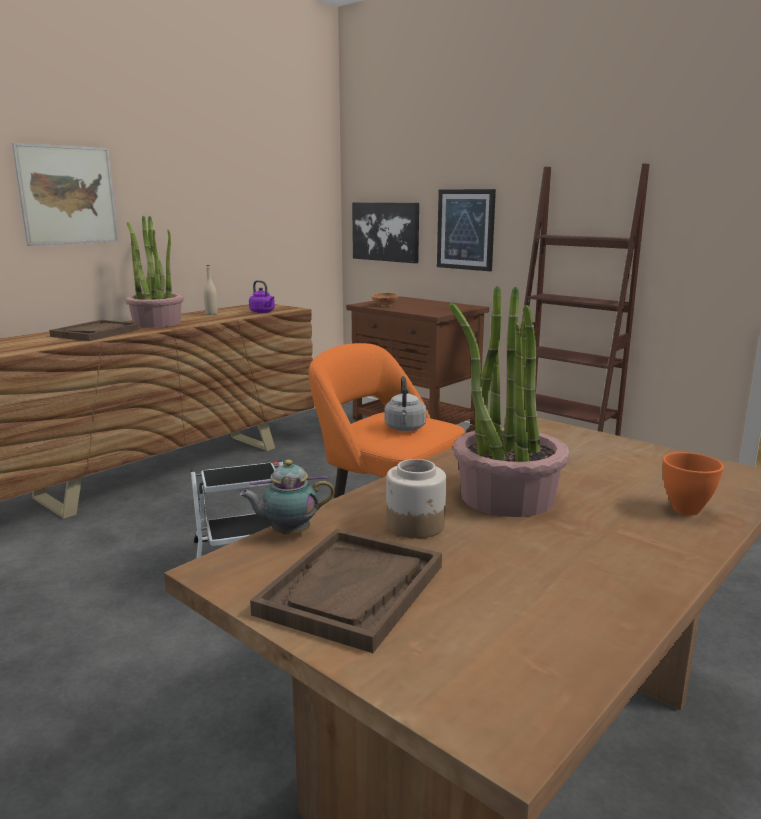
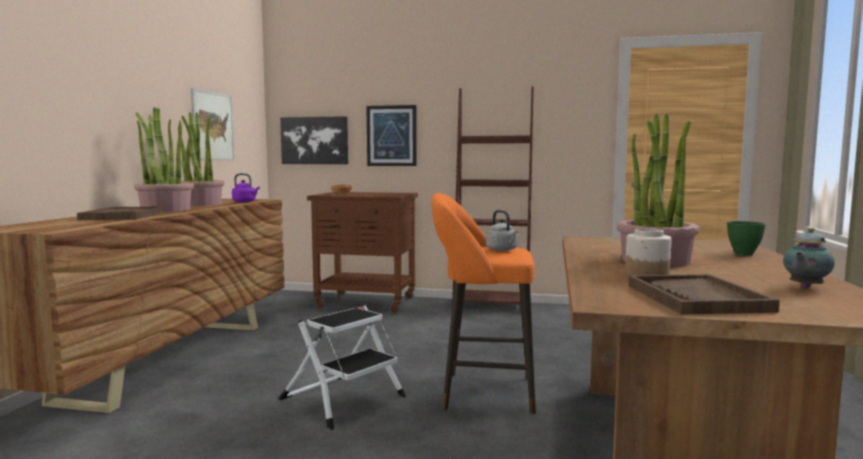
camera: 30 degrees left, 10 degrees down
(68, 195) = (76, 82): picture -> picture (213, 126)
(211, 314) = (199, 204): beige bottle -> potted plant
(288, 533) = (591, 287): teapot -> teapot (805, 287)
(684, 509) = (742, 254): orange bowl -> green bowl

